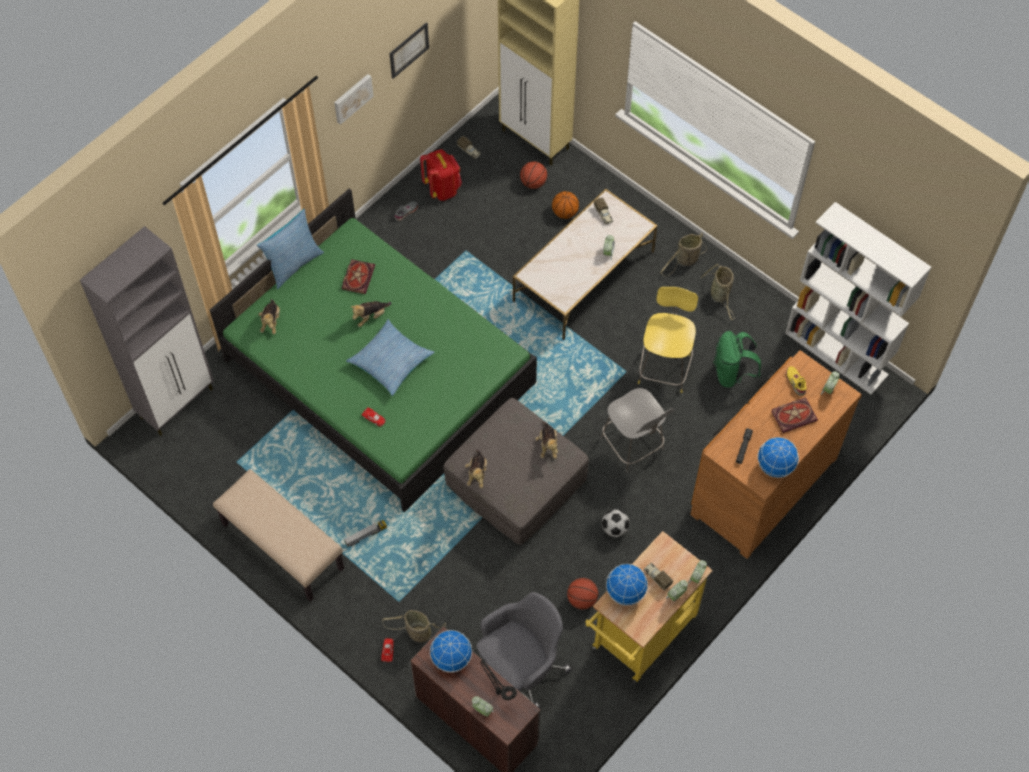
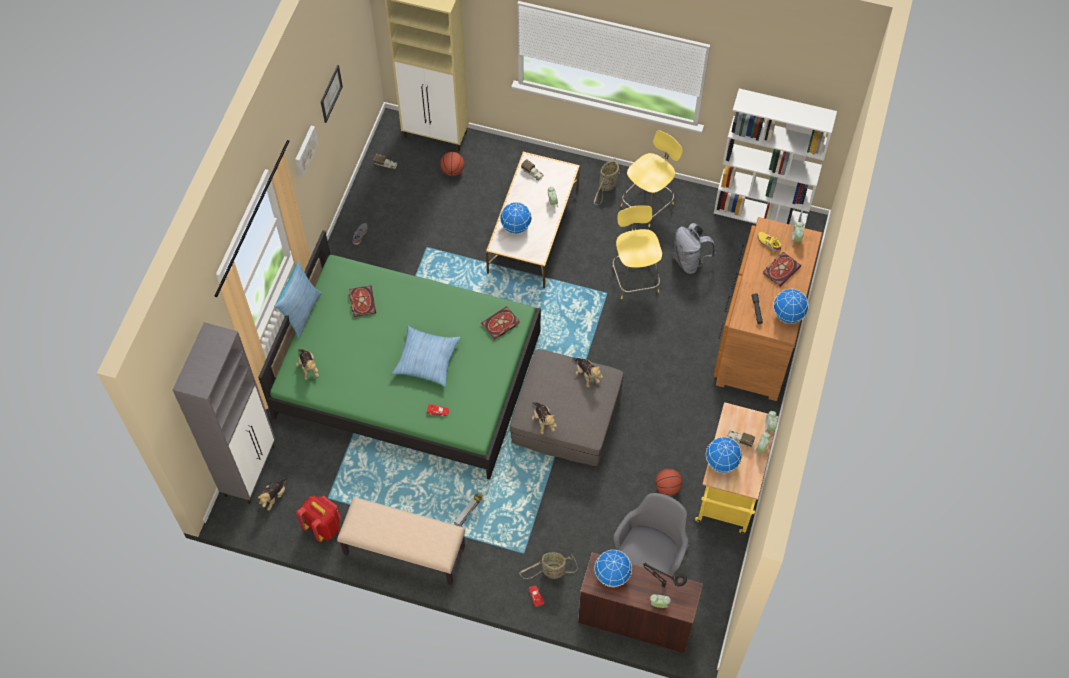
camera: 25 degrees left, 0 degrees up
(370, 316) = (390, 330): plush toy -> plush toy (274, 497)
(442, 188) = (380, 204): red backpack -> red backpack (323, 526)
(483, 356) = (500, 324): none -> book
(556, 263) = (516, 227): none -> globe
(565, 212) = (491, 185): basketball -> none
(614, 529) = (663, 421): football -> none
(633, 446) = (643, 350): grey stool -> none
(720, 296) = (648, 203): basket -> yellow stool
(732, 373) = (689, 261): green backpack -> grey backpack

